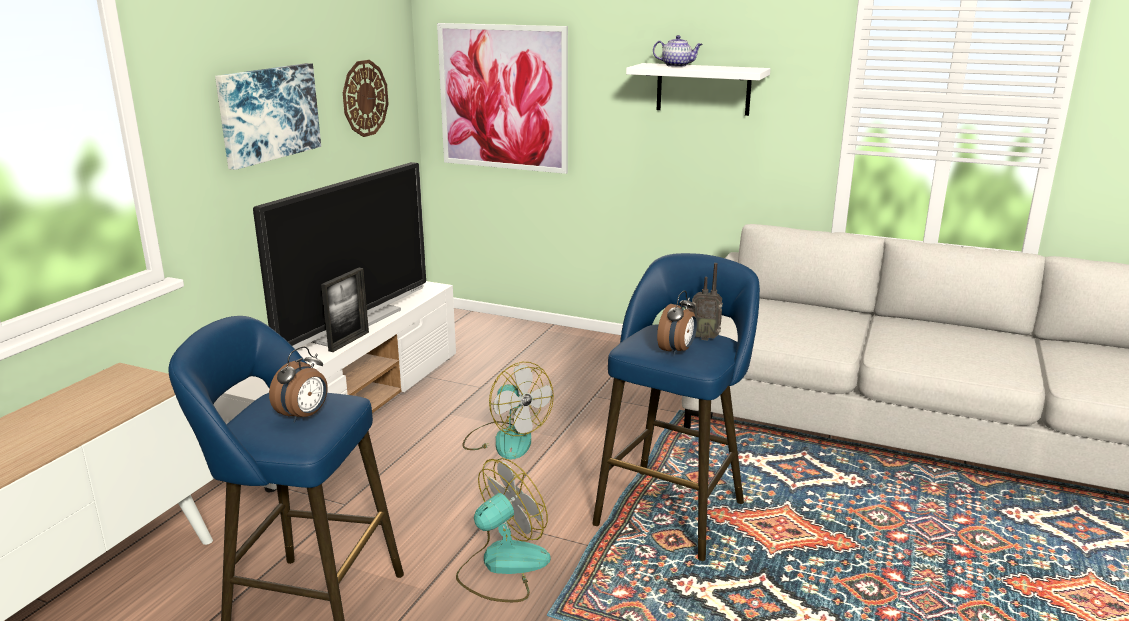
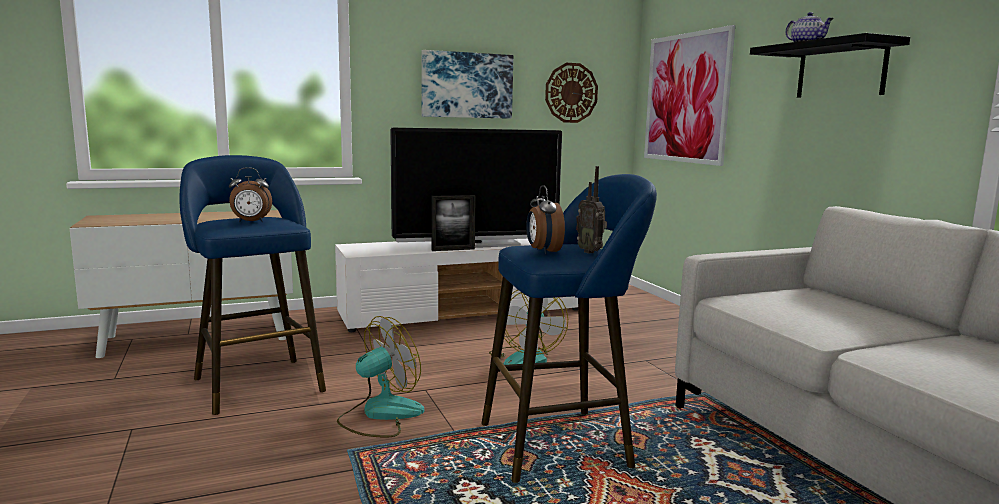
camera: 45 degrees right, 10 degrees down
(502, 566) = (380, 415): fan -> fan turned 45 degrees counterclockwise
(677, 351) = (543, 251): alarm clock -> alarm clock turned 90 degrees clockwise
(703, 89) = (841, 70): white shelf -> black shelf

